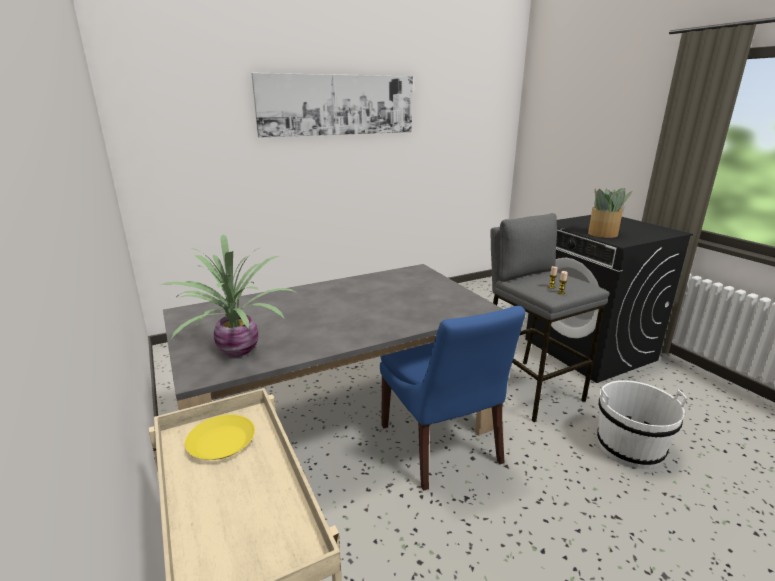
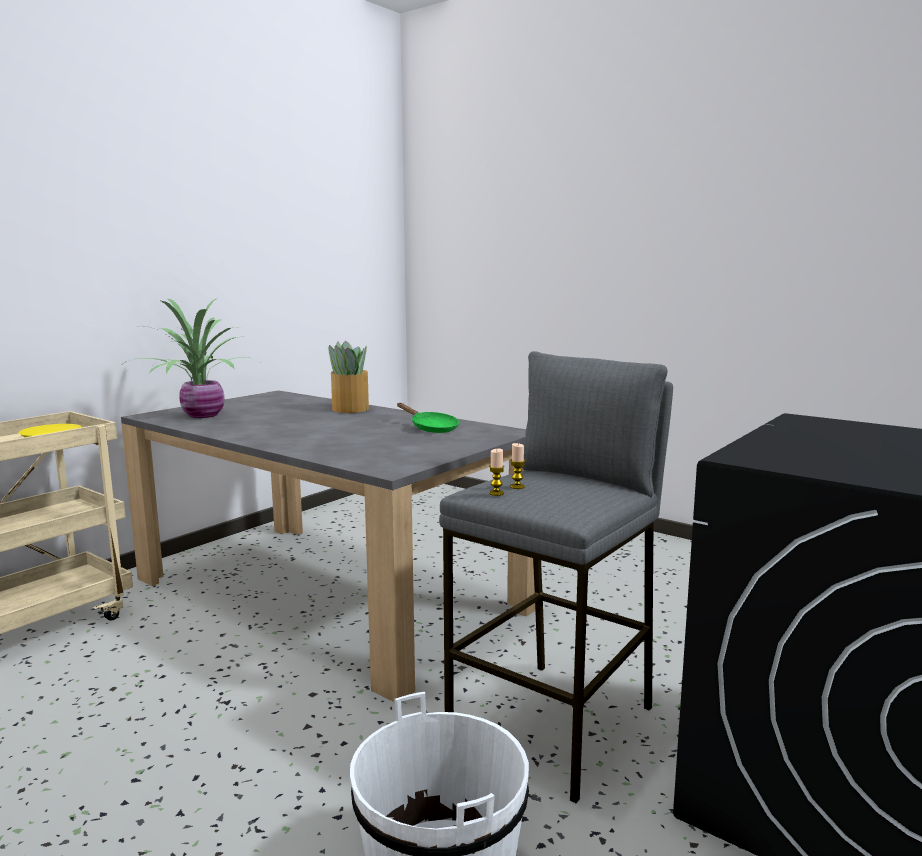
camera: 65 degrees right, 10 degrees down
(338, 105) = (649, 193): picture -> none
(389, 284) = (431, 428): none -> green frying pan
(441, 447) = (325, 665): blue chair -> none
(603, 234) = (788, 446): potted plant -> potted plant (350, 409)

